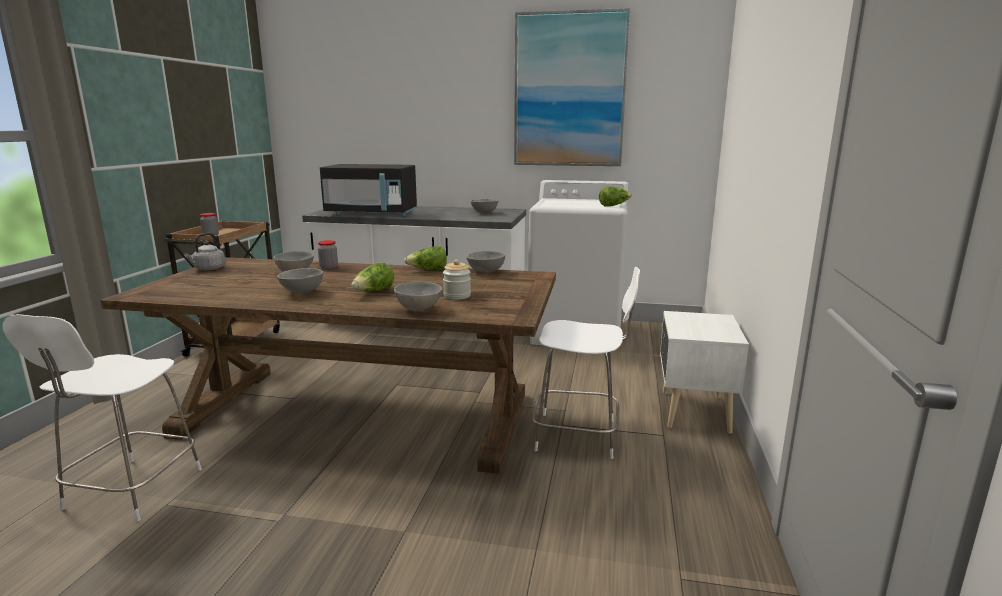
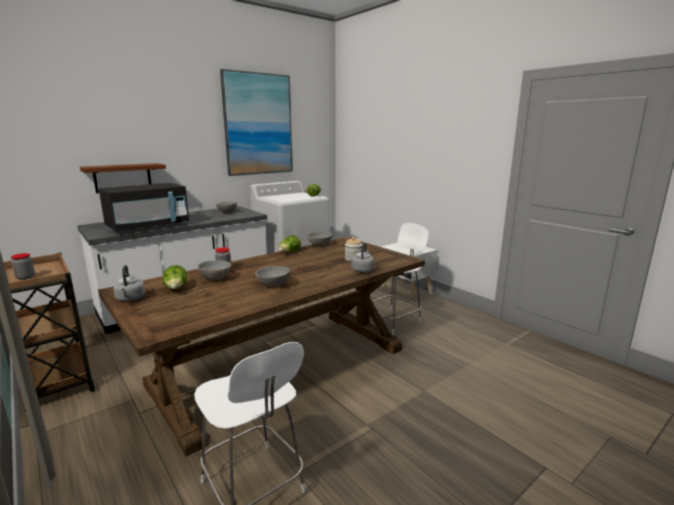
camera: 50 degrees left, 0 degrees up
(374, 292) = (310, 271): lettuce -> lettuce (176, 288)
(388, 156) = (123, 178): none -> brown shelf
(419, 309) = (362, 270): grey bowl -> grey kettle

